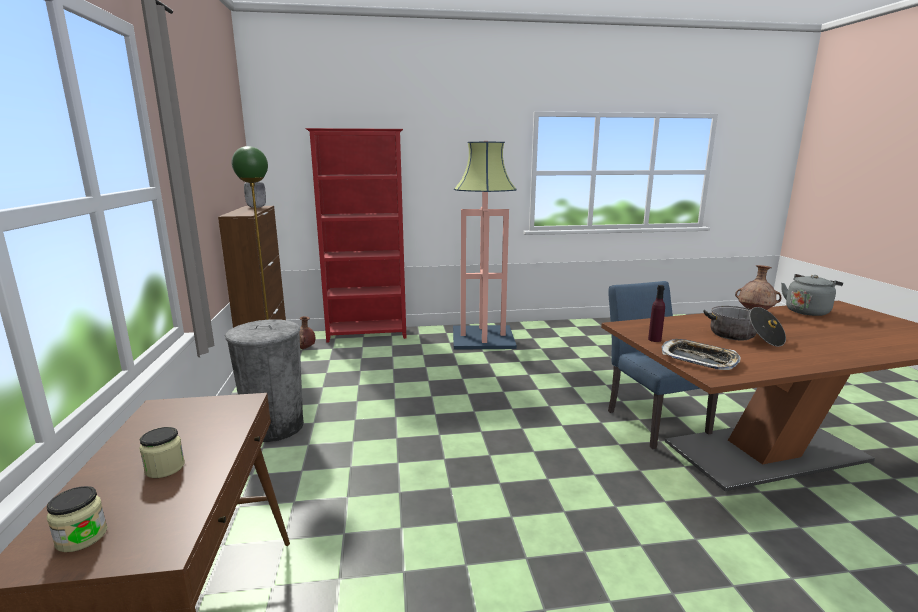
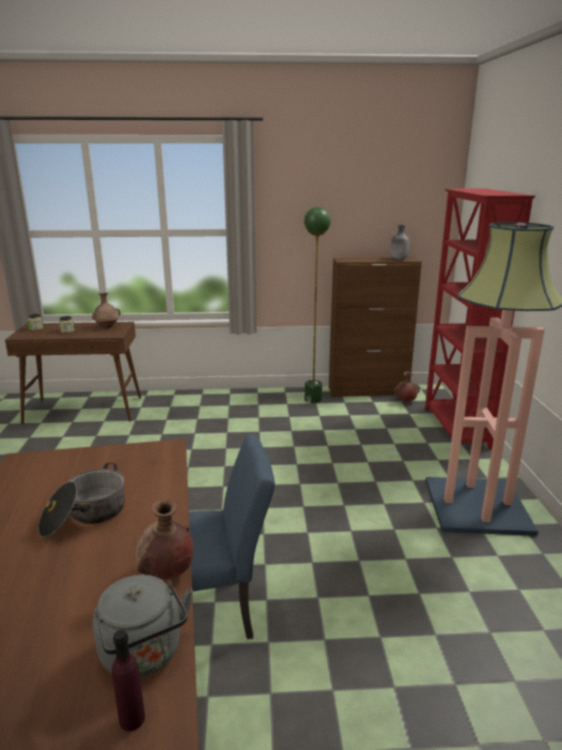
camera: 95 degrees right, 5 degrees up
(169, 420) = (108, 327): none -> brown vase
(274, 427) = (255, 405): grey trash can -> none
(654, 339) = (118, 455): purple bottle -> purple bottle (132, 719)
(698, 359) = (55, 464): tray -> none

